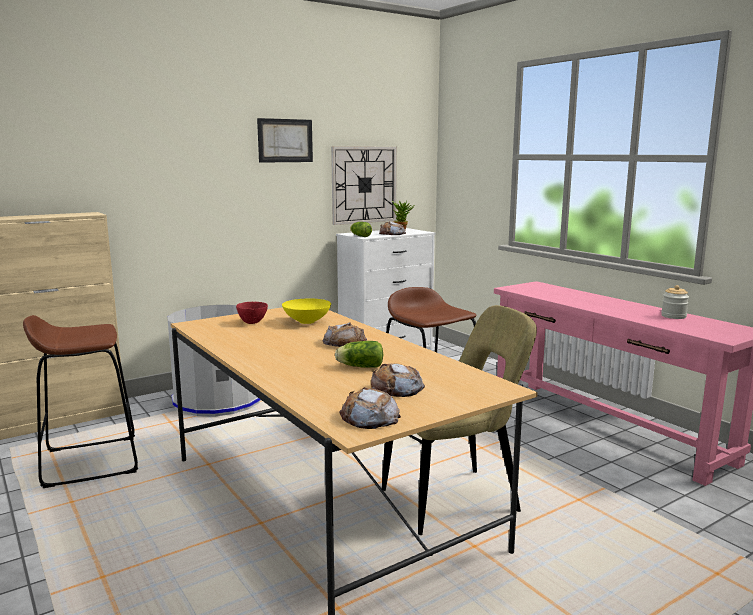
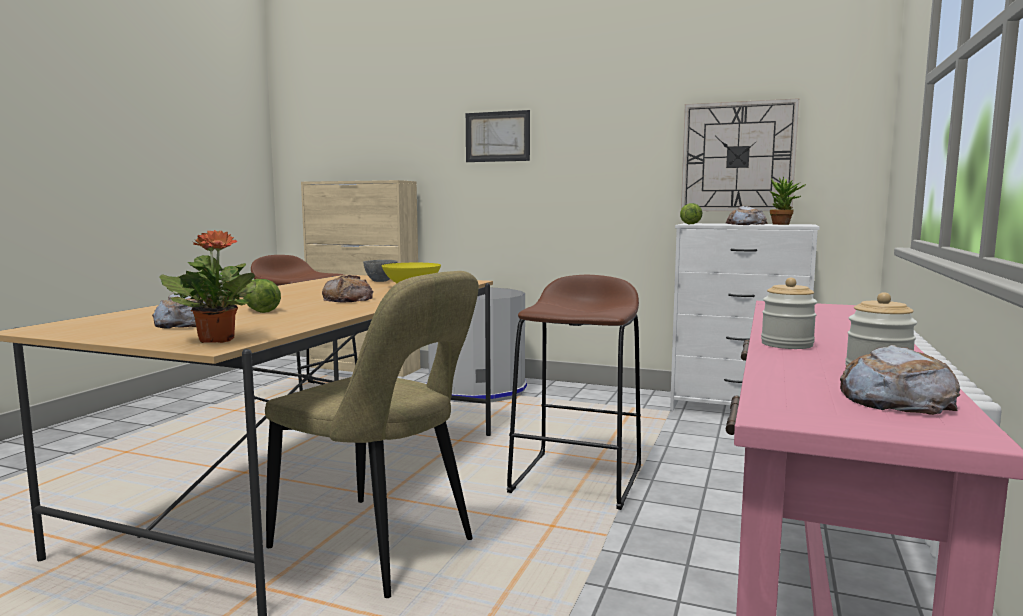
camera: 55 degrees right, 5 degrees down
(252, 322) = (381, 281): red bowl -> grey bowl
(285, 140) = (618, 101): picture -> picture (497, 136)
(369, 417) = (79, 327): bread -> bread (895, 399)
(483, 387) = (217, 340): none -> potted plant
(614, 311) = (787, 344): none -> jar

